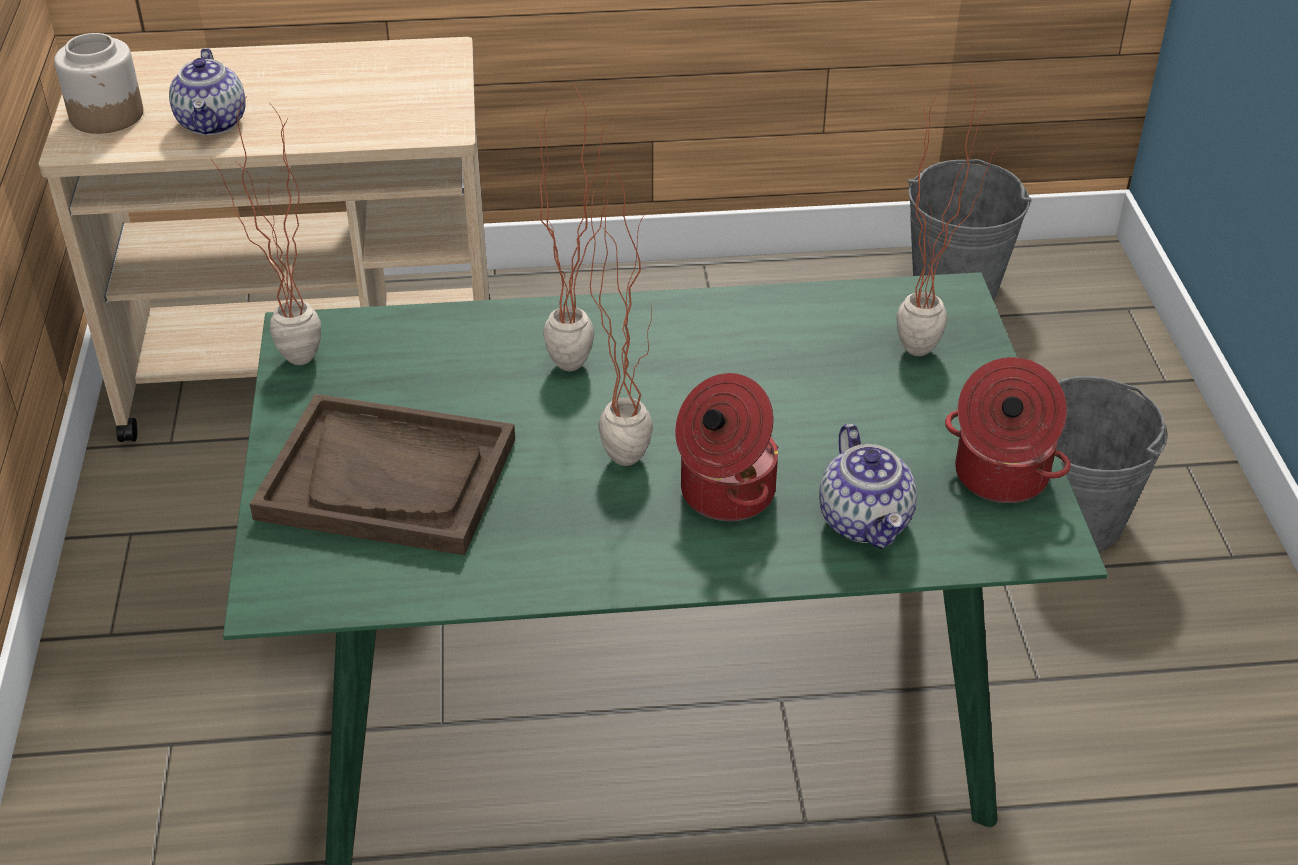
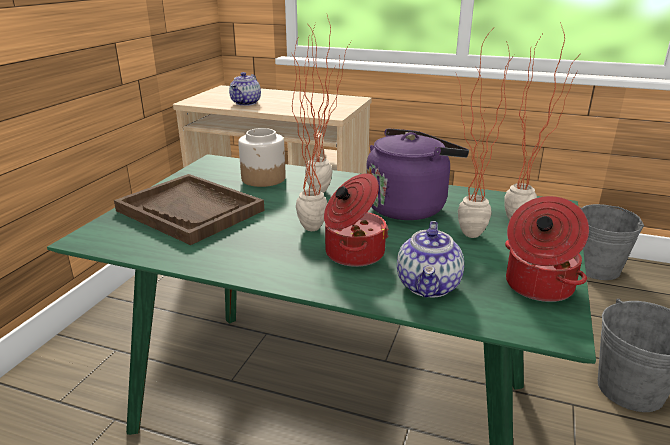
camera: 25 degrees right, 15 degrees down
(107, 115) = (212, 97): jar -> jar (264, 178)
(289, 367) = (195, 169): potted plant -> potted plant (463, 237)
(741, 361) = (409, 206): none -> purple kettle

